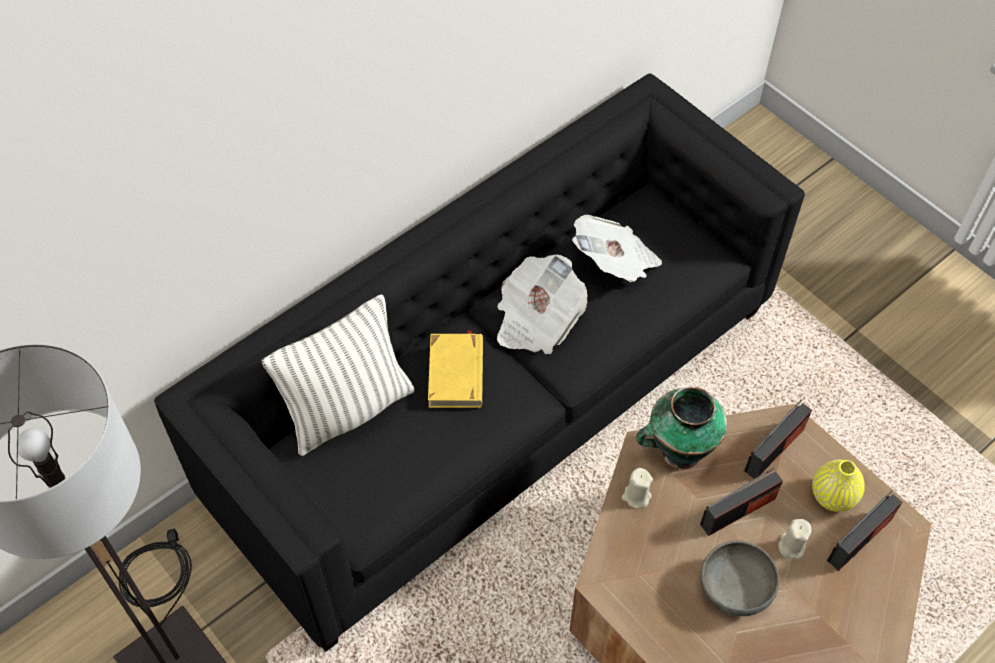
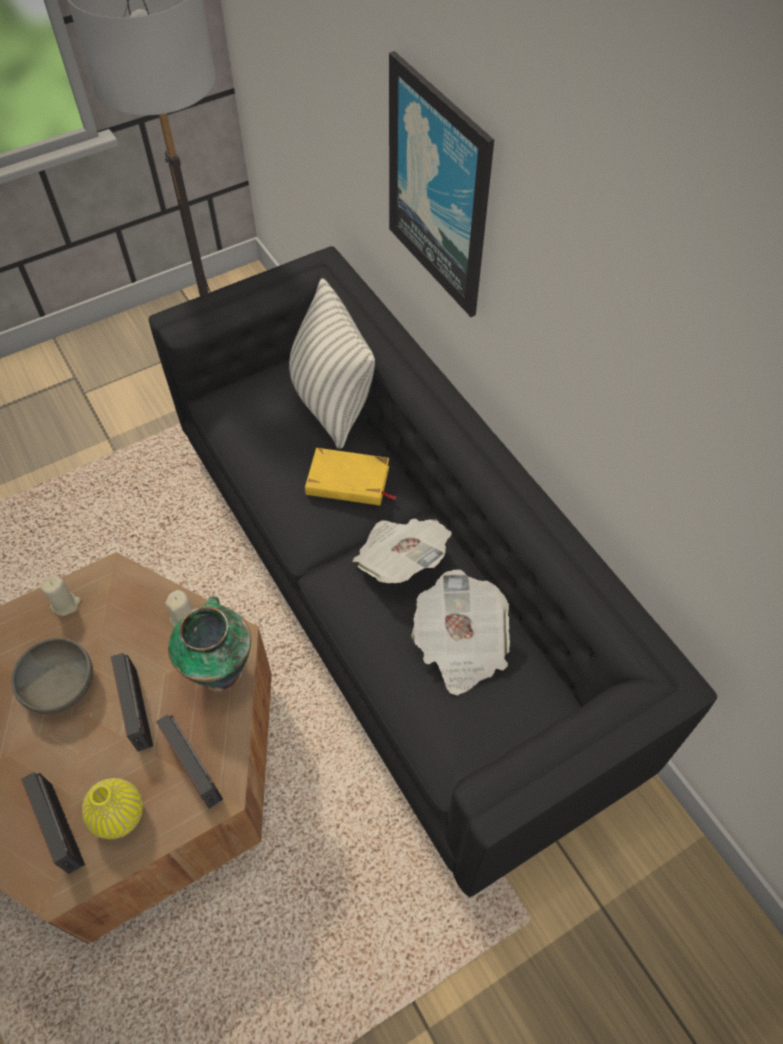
camera: 100 degrees right, 0 degrees up
(289, 150) = (439, 188): none -> picture
(791, 546) = (81, 752): beige candle -> beige candle (65, 604)

